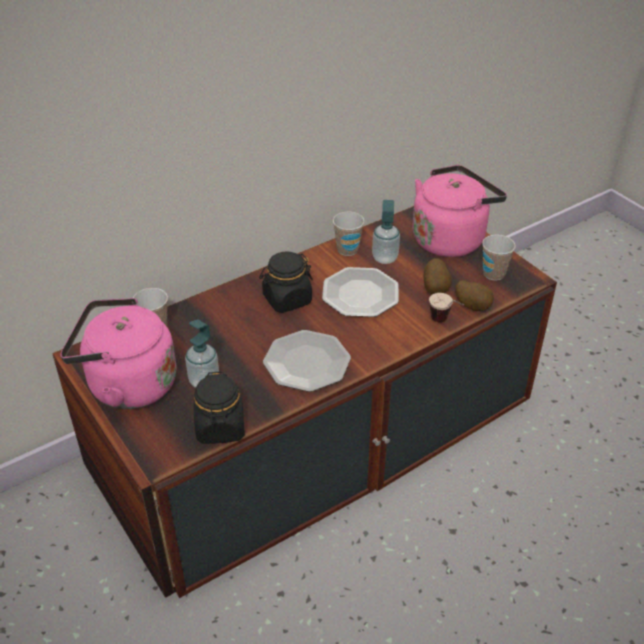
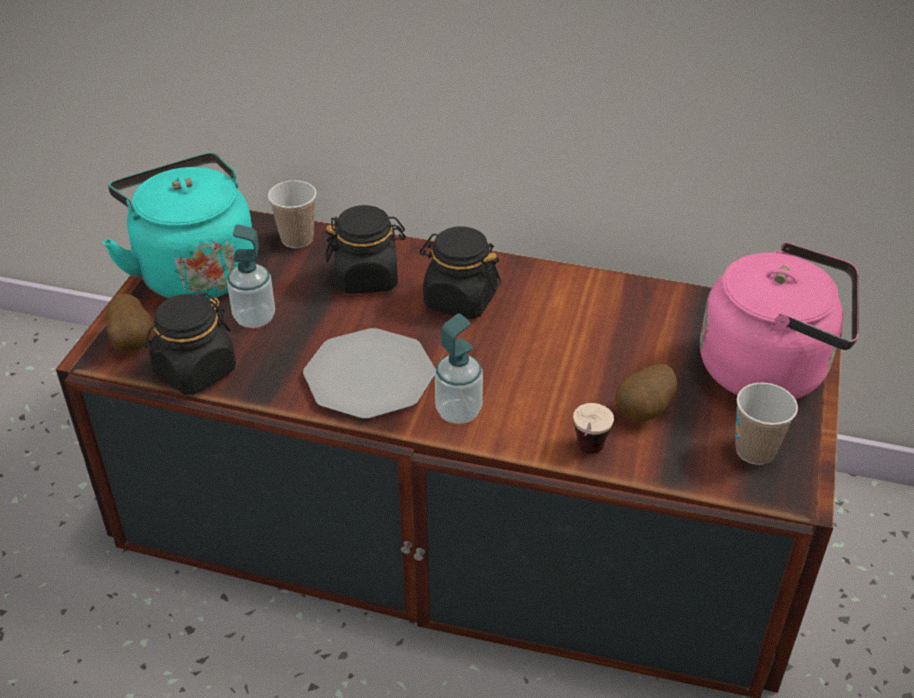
camera: 50 degrees right, 0 degrees up
(127, 385) = (194, 271): pink kettle -> turquoise kettle
(225, 321) = (367, 277): none -> black jar
(347, 250) = (616, 295): cup -> none
(360, 294) = (545, 351): plate -> none
(385, 258) = (644, 333): soap dispenser -> soap dispenser (458, 411)
(473, 306) = (656, 465): potato -> potato (134, 342)

